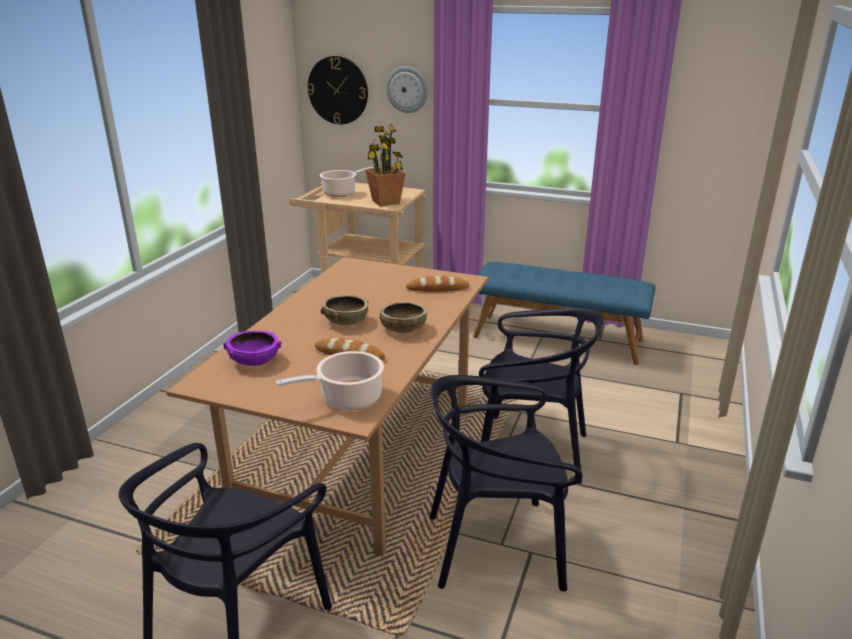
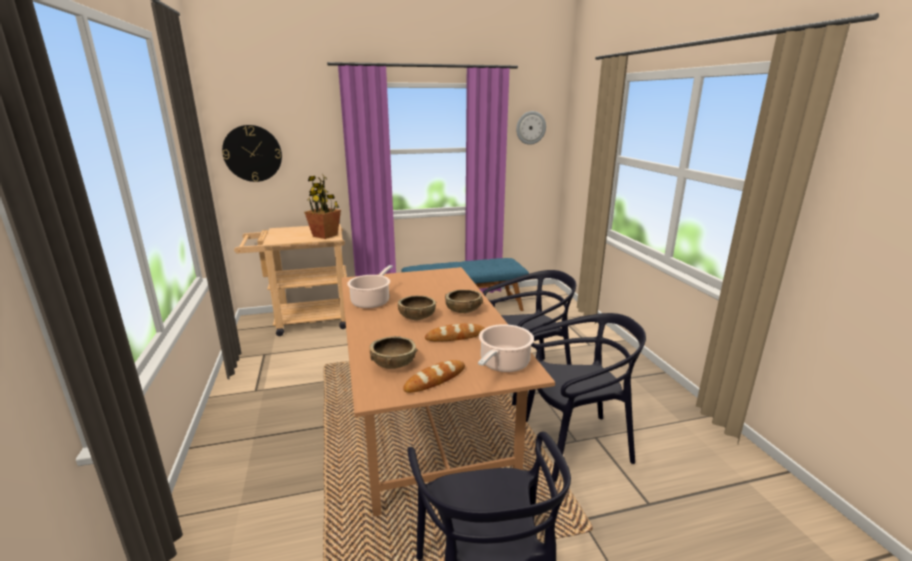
camera: 35 degrees left, 5 degrees down
(254, 361) = (393, 364): purple bowl -> brown bowl
(341, 193) = (279, 235): cooking pot -> cooking pot (372, 301)
(407, 89) = (317, 148): wall clock -> wall clock (530, 127)
(437, 288) = (443, 281): bread -> bread (435, 379)
(495, 547) = (575, 444): black chair -> black chair turned 150 degrees counterclockwise

